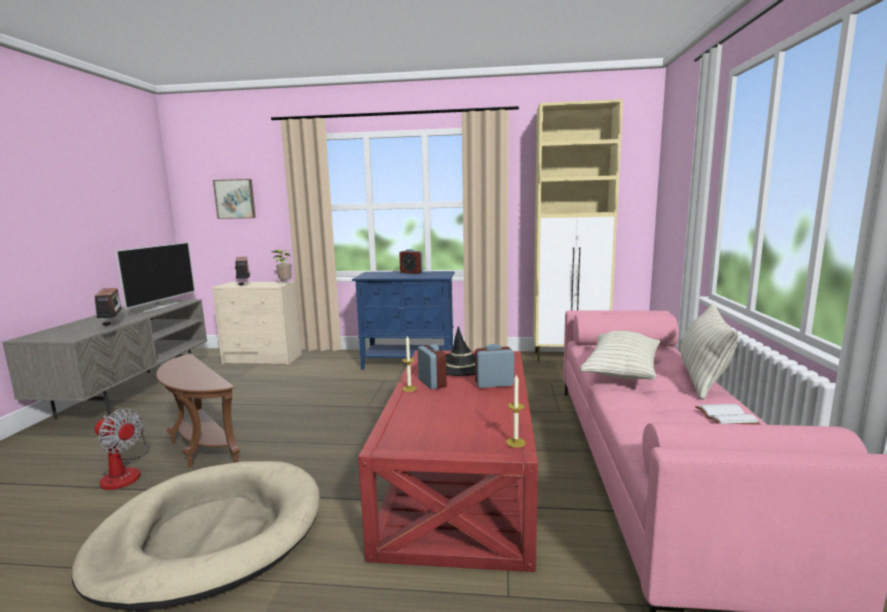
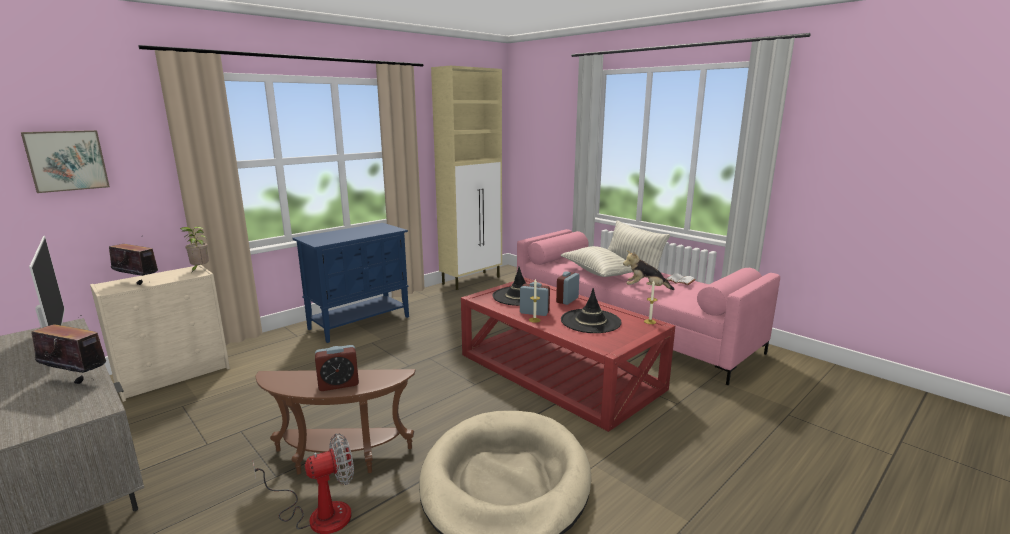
camera: 50 degrees left, 5 degrees up
(411, 272) = (350, 230): alarm clock -> alarm clock (338, 384)
(455, 412) = (590, 321): none -> black hat
(636, 408) = (645, 288): none -> plush toy

